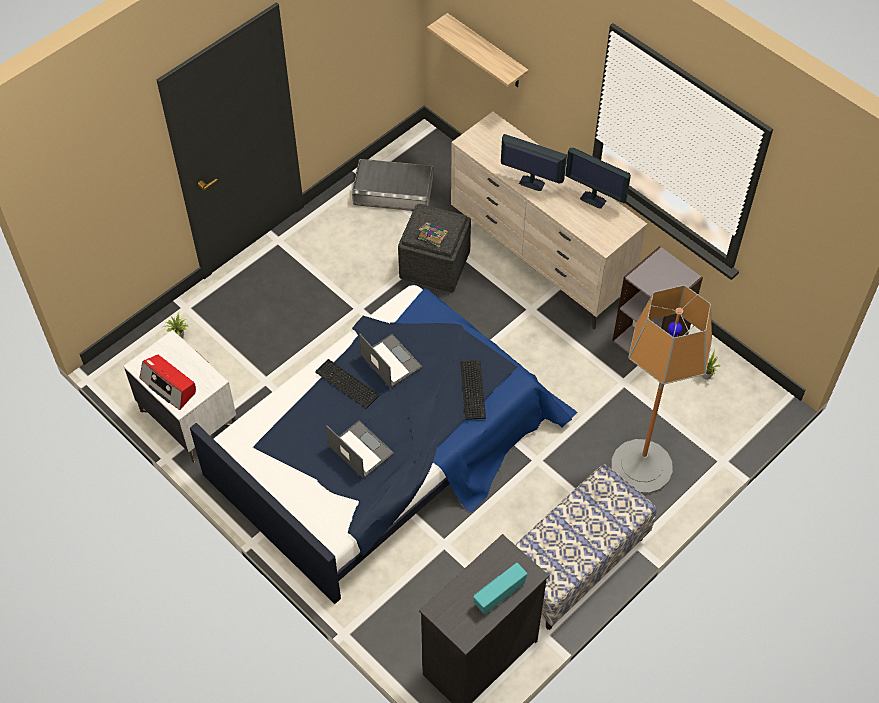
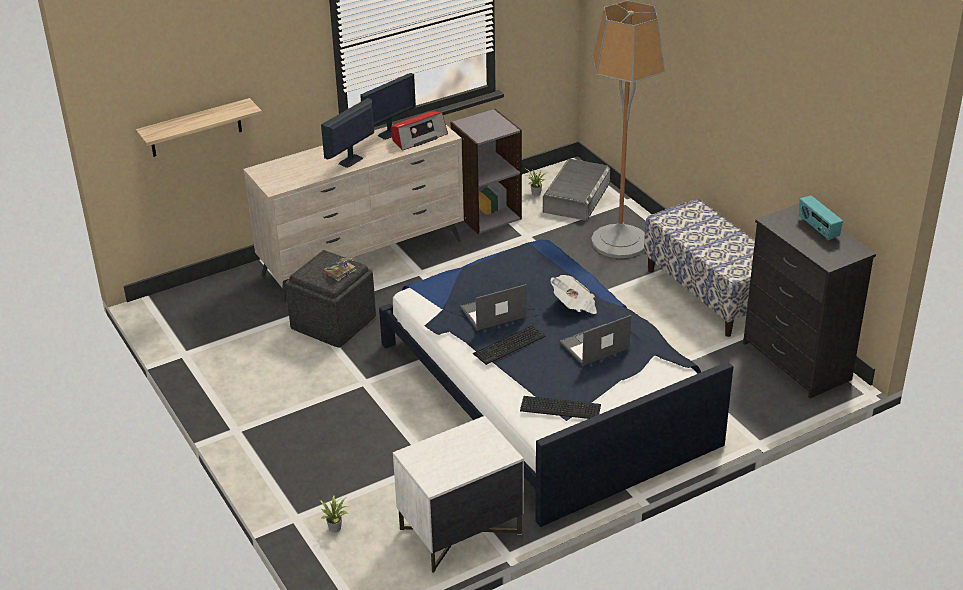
camera: 75 degrees left, 20 degrees down
(169, 386) = (473, 461): radio -> radio (418, 137)
(393, 191) = (217, 336): grey storage box -> grey storage box (576, 197)
(419, 423) = (574, 305): none -> newspaper
(474, 389) = (544, 269): keyboard -> keyboard (559, 407)

